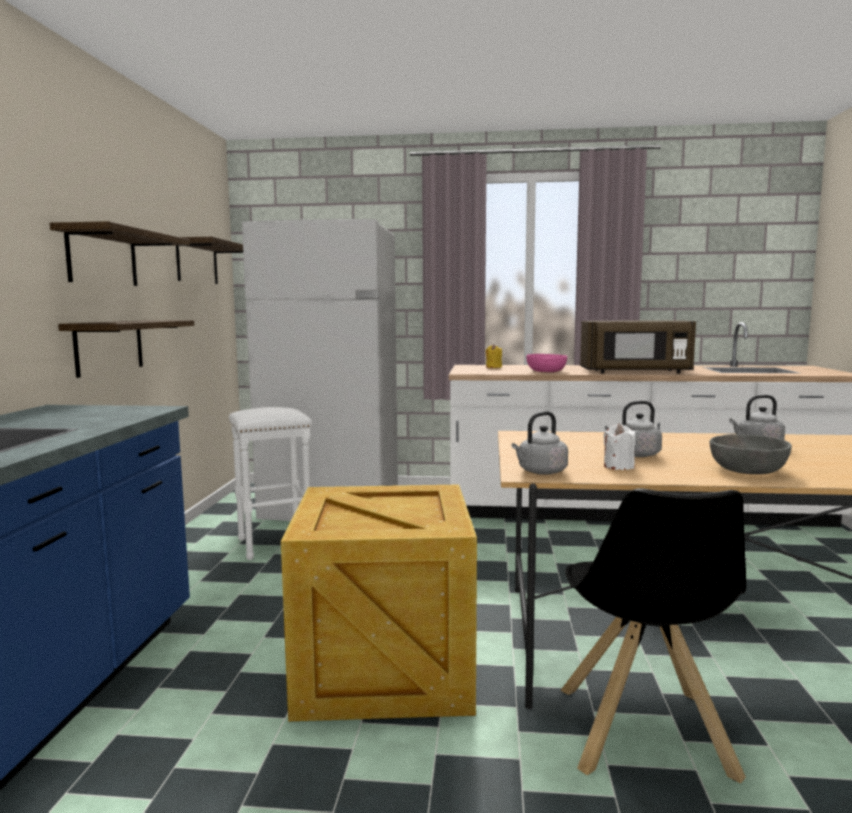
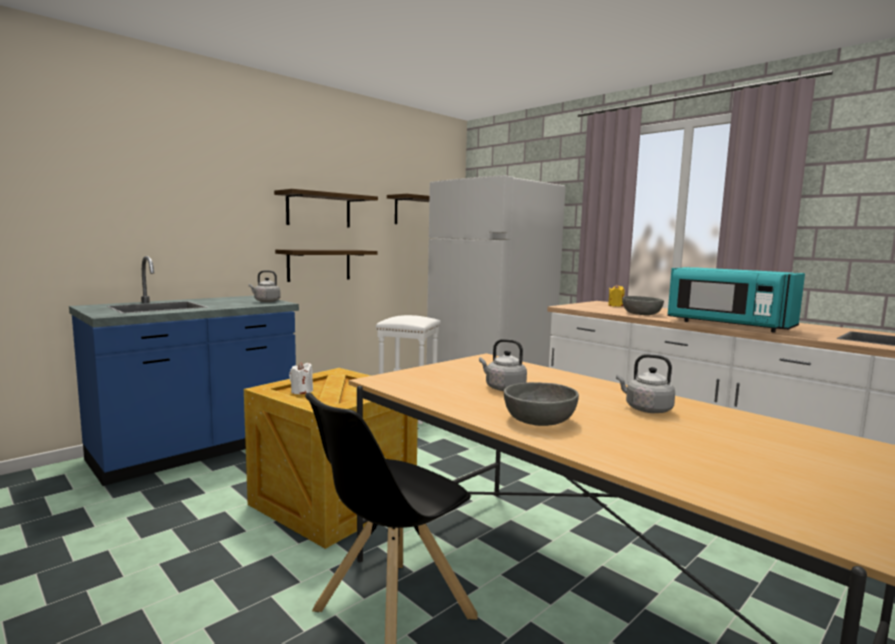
camera: 40 degrees right, 0 degrees up
(540, 472) = (391, 381): grey kettle -> grey kettle (265, 301)
(546, 371) = (641, 314): pink bowl -> grey bowl
(618, 466) = (454, 391): white candle -> white candle (301, 391)
(635, 372) = (727, 325): brown microwave -> turquoise microwave

